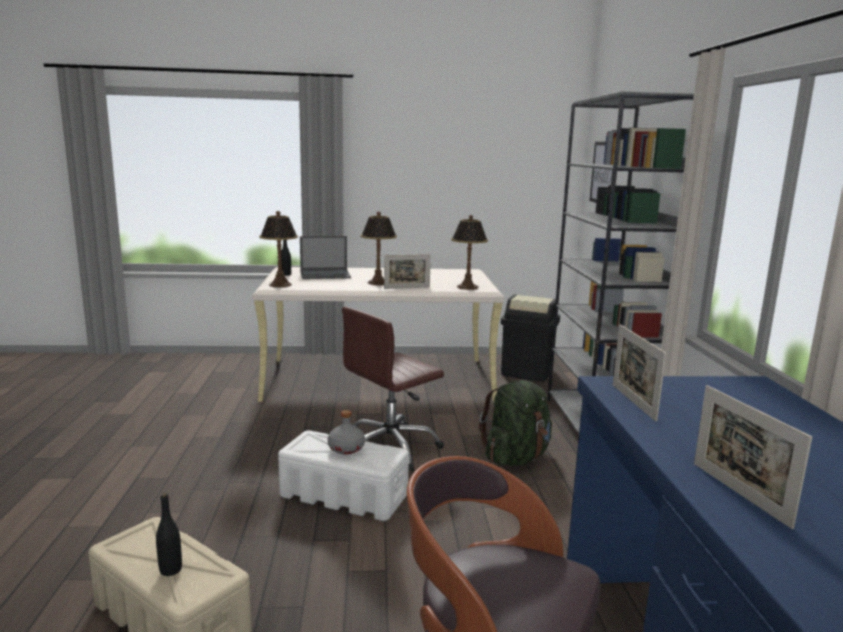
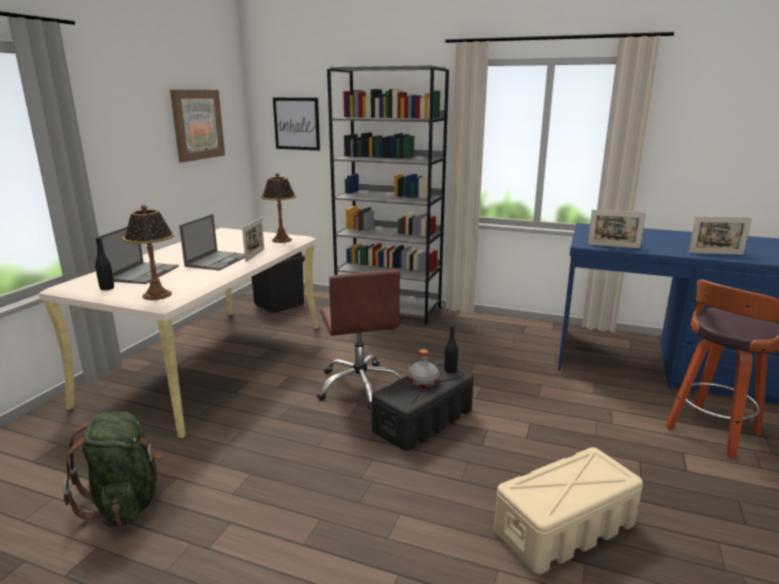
camera: 65 degrees left, 5 degrees up
(170, 570) = (586, 480): black bottle -> black bottle (450, 370)
(343, 495) = (422, 421): white storage box -> black storage box
(378, 283) = (218, 260): table lamp -> laptop
(493, 165) = (197, 124): none -> picture
(516, 457) = (413, 345): green backpack -> green backpack (125, 502)

